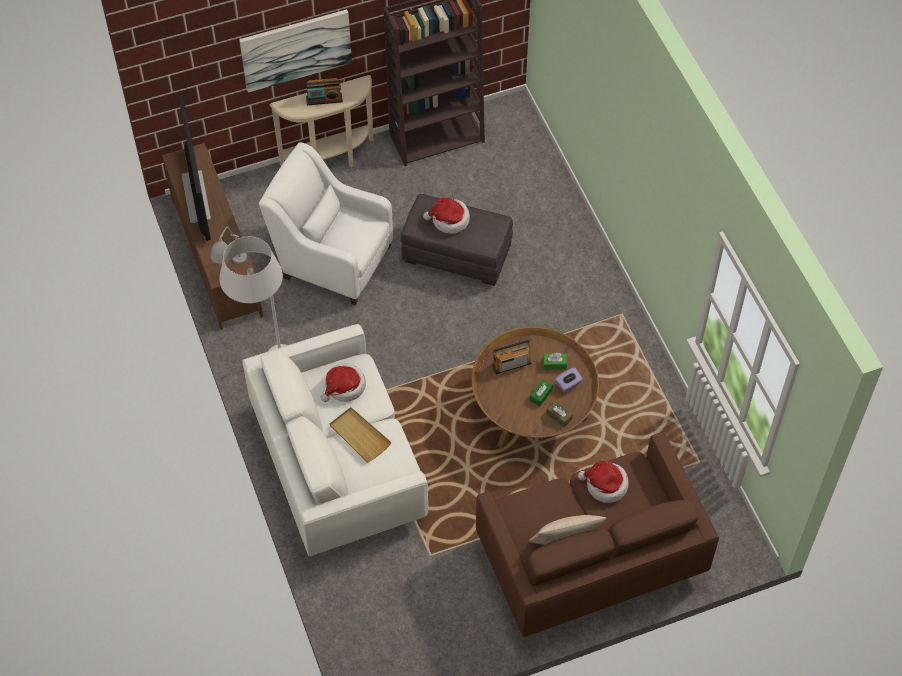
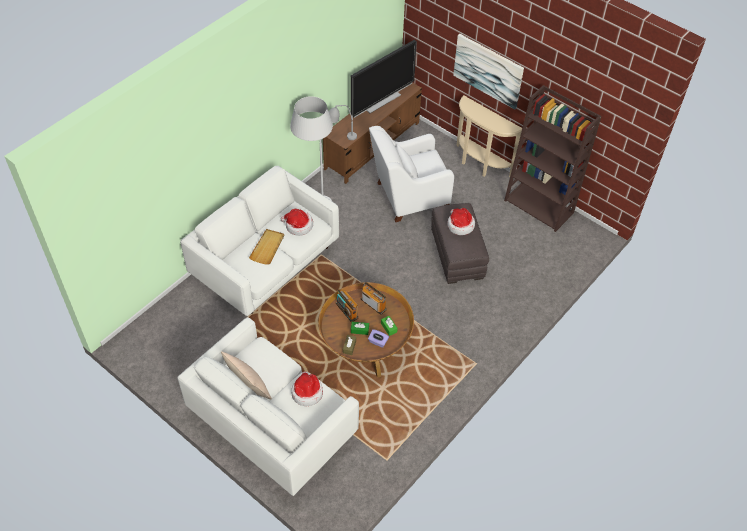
camera: 60 degrees right, 5 degrees down
(324, 99) = (486, 116): radio -> radio (347, 311)
(331, 259) = (408, 196): white armchair -> white armchair turned 105 degrees counterclockwise
(589, 556) = (273, 423): brown sofa -> white sofa

